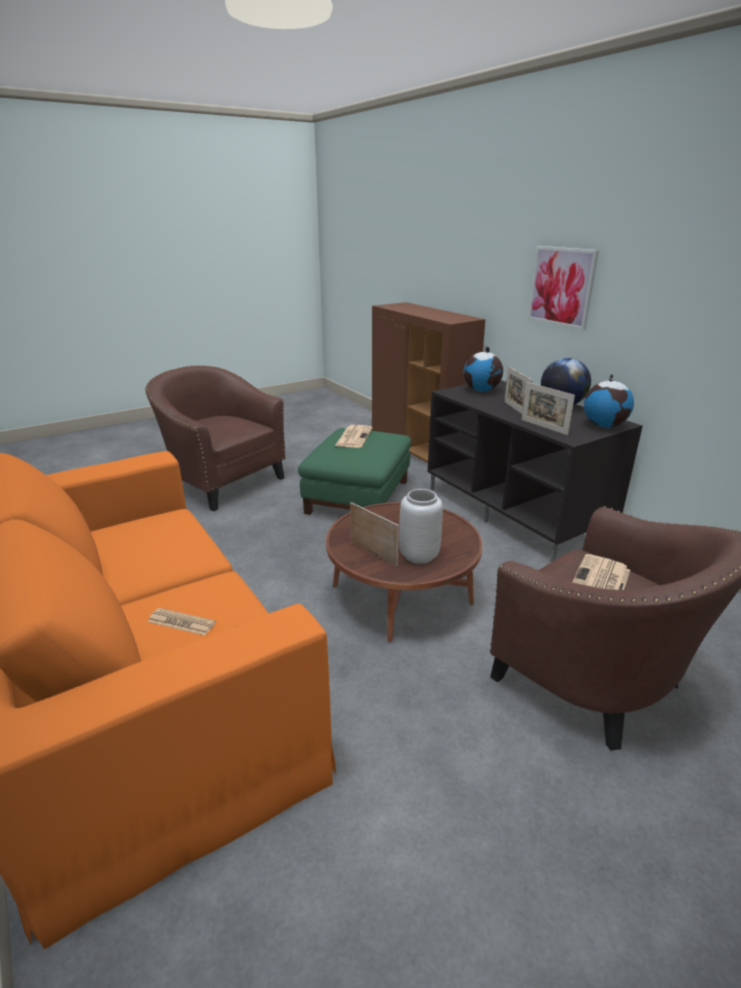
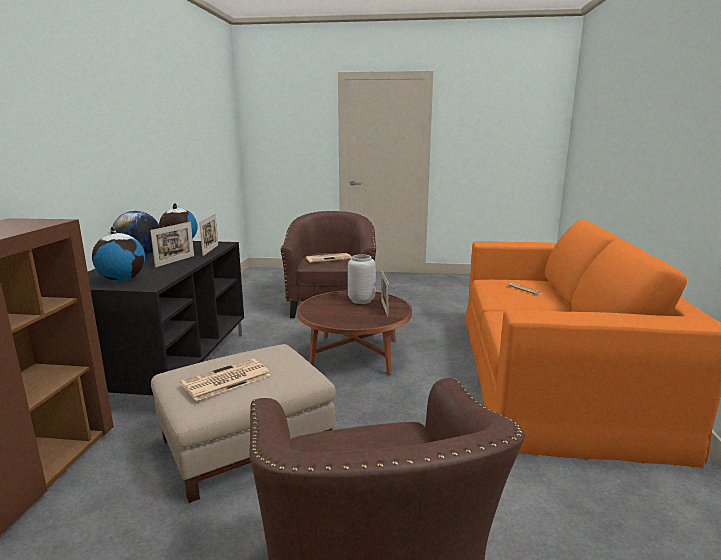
camera: 140 degrees left, 10 degrees down
(359, 497) = (246, 443): green ottoman -> beige ottoman
(561, 287) = (75, 152): picture -> none

